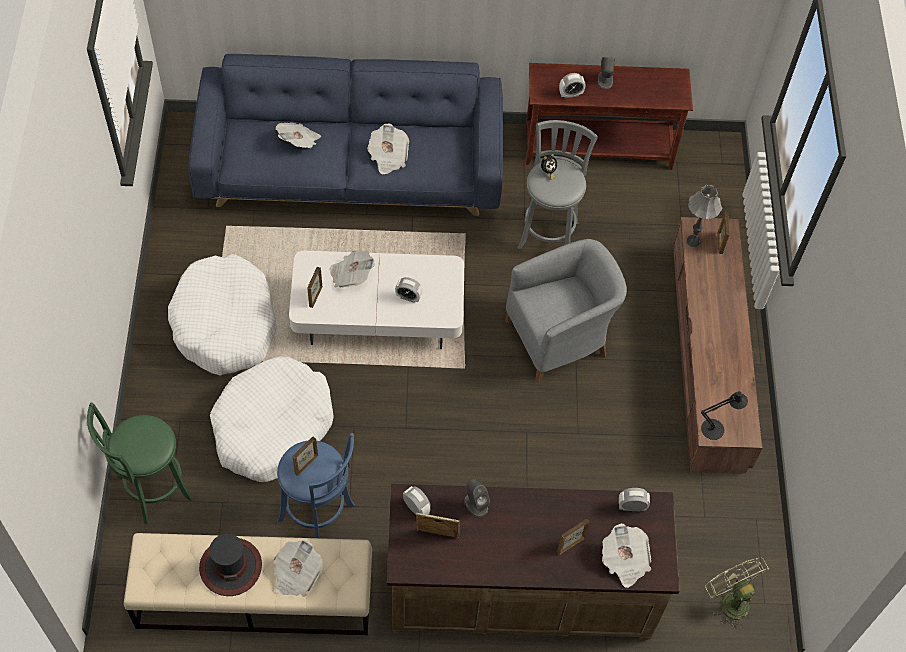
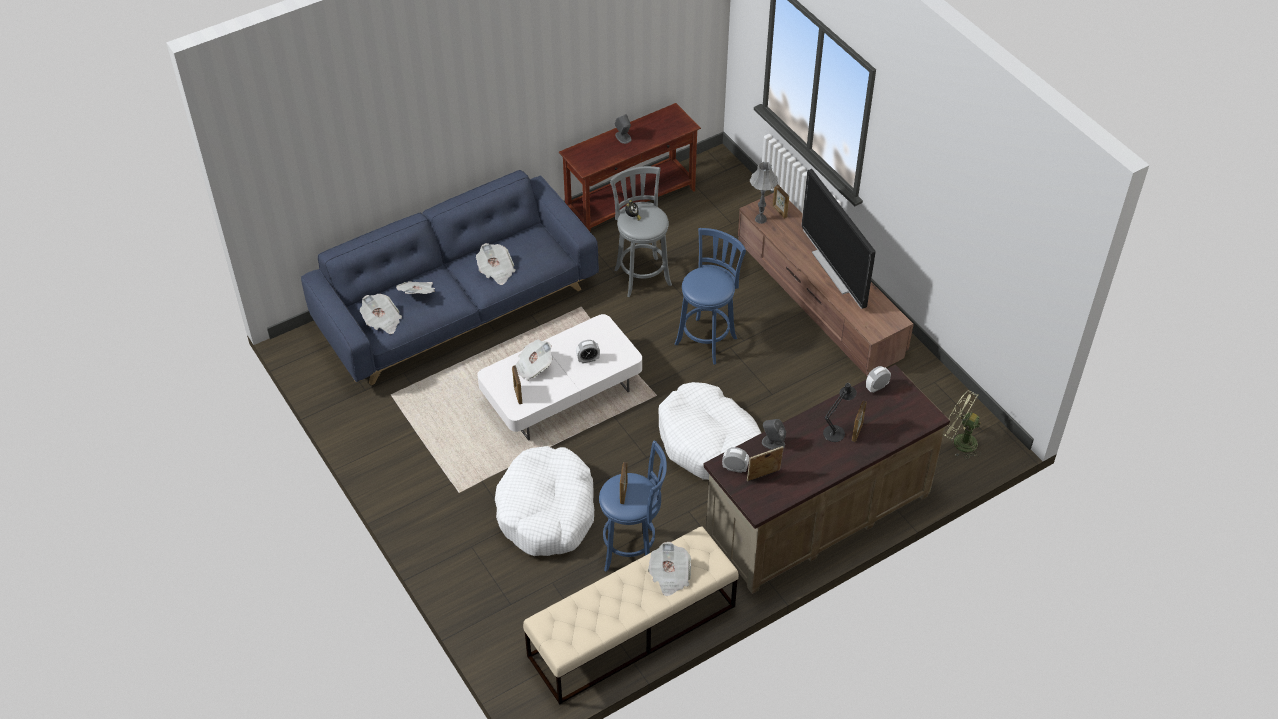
camera: 30 degrees left, 10 degrees down
(152, 490) = (490, 605): green stool -> none
(225, 324) = (449, 462): white dog bed -> white dog bed (709, 442)
(230, 566) = (617, 598): hat -> none
(560, 337) = (707, 339): grey armchair -> blue stool
(570, 94) = (606, 158): alarm clock -> none
(624, 561) = (900, 422): newspaper -> newspaper (382, 321)
(716, 428) = (874, 328): black table lamp -> black table lamp (836, 431)
(727, 341) = (835, 270): none -> television

